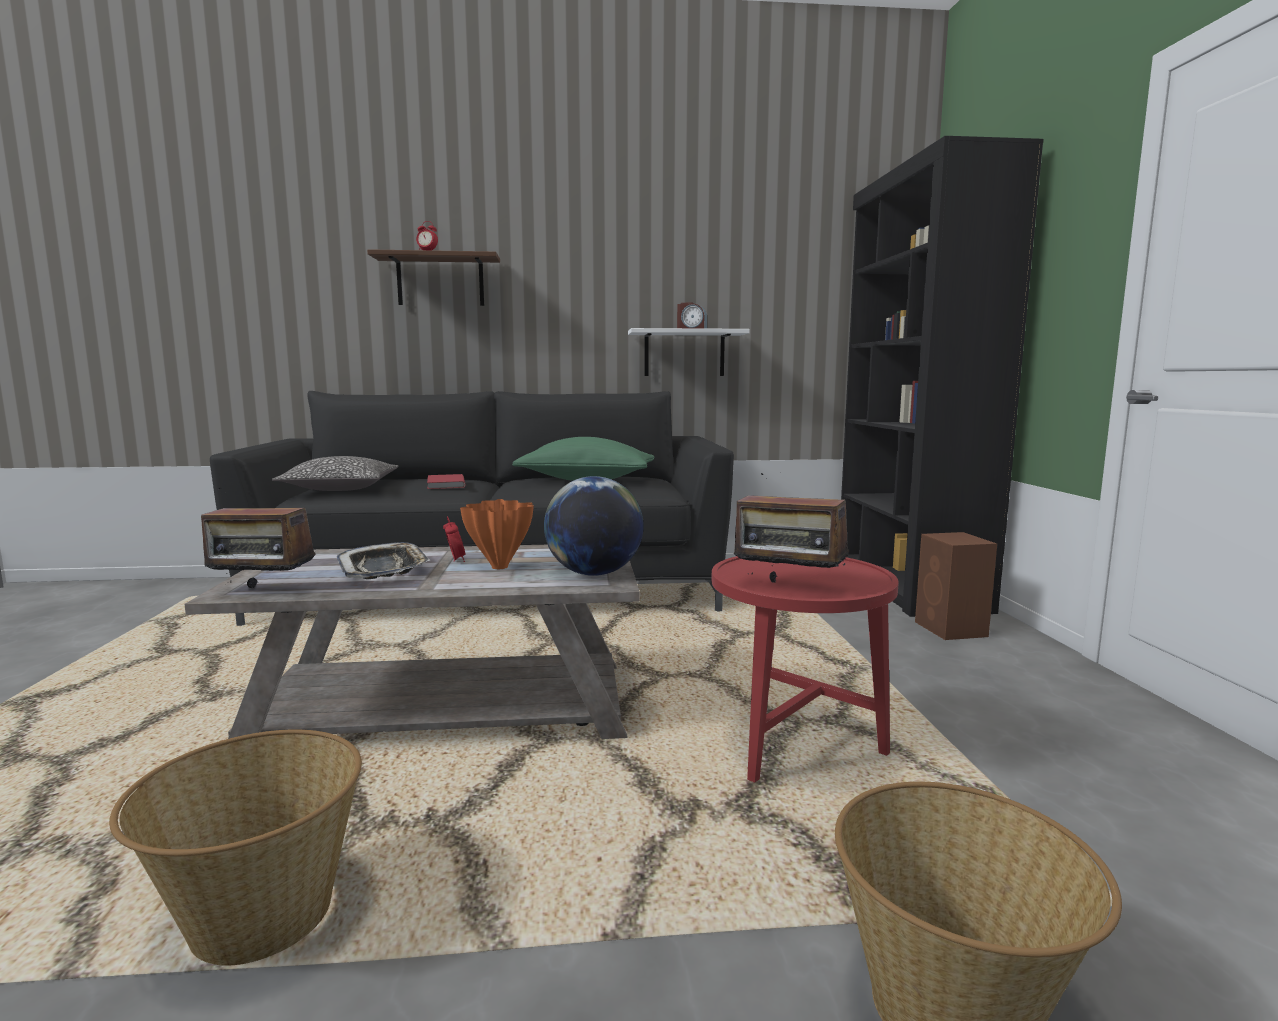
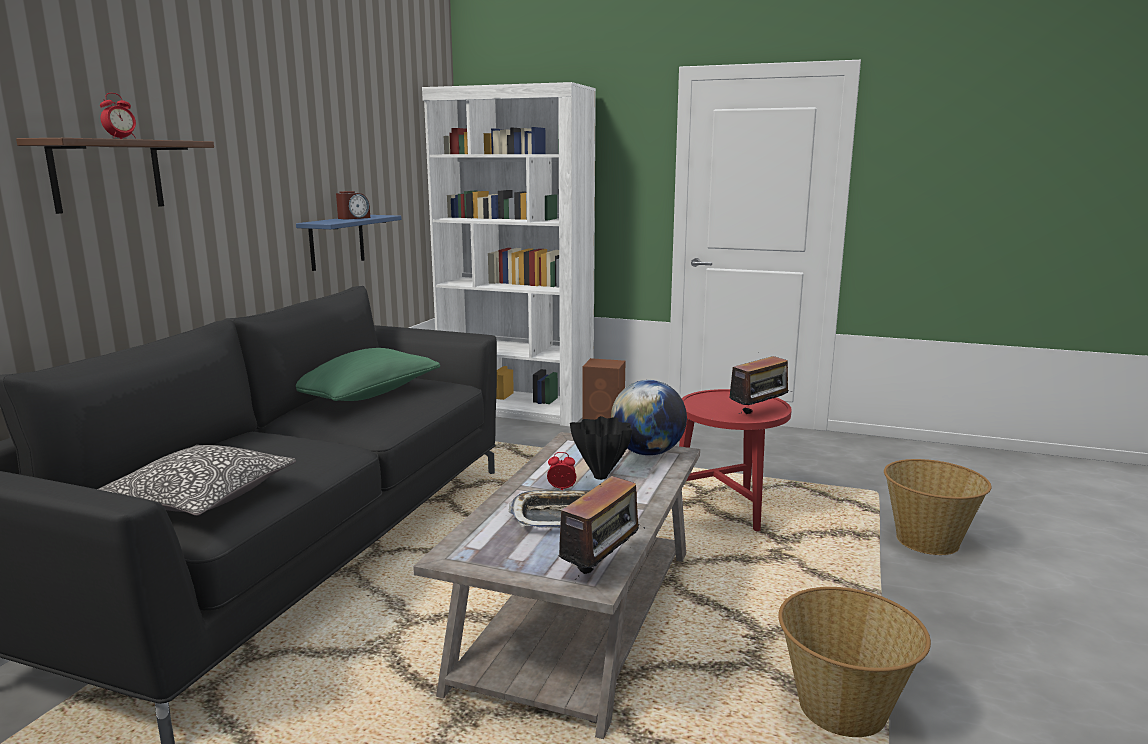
camera: 65 degrees left, 5 degrees up
(444, 484) = (282, 446): red book -> none
(499, 567) = (601, 477): orange vase -> black vase
(684, 353) = (337, 242): white shelf -> blue shelf
(907, 586) = (516, 408): black bookcase -> white bookcase

